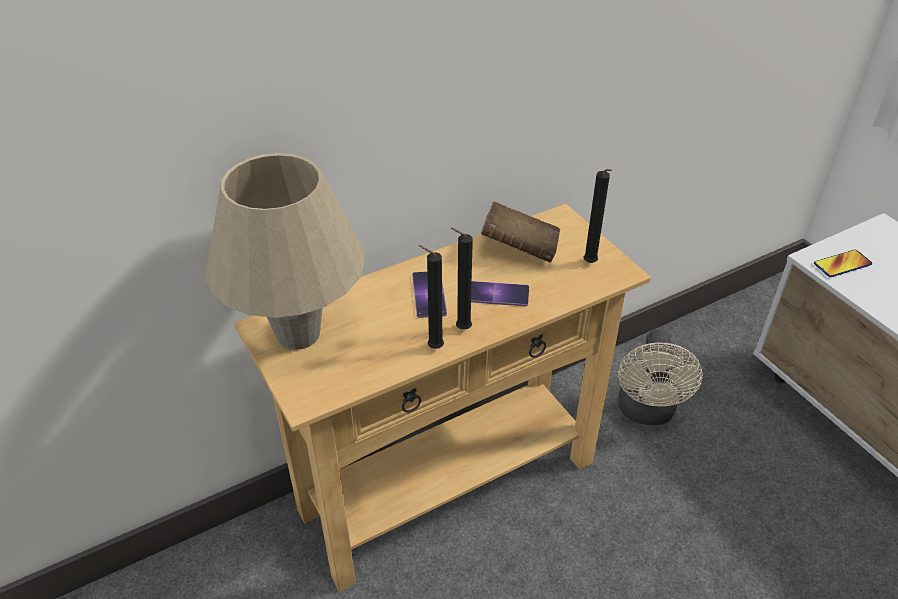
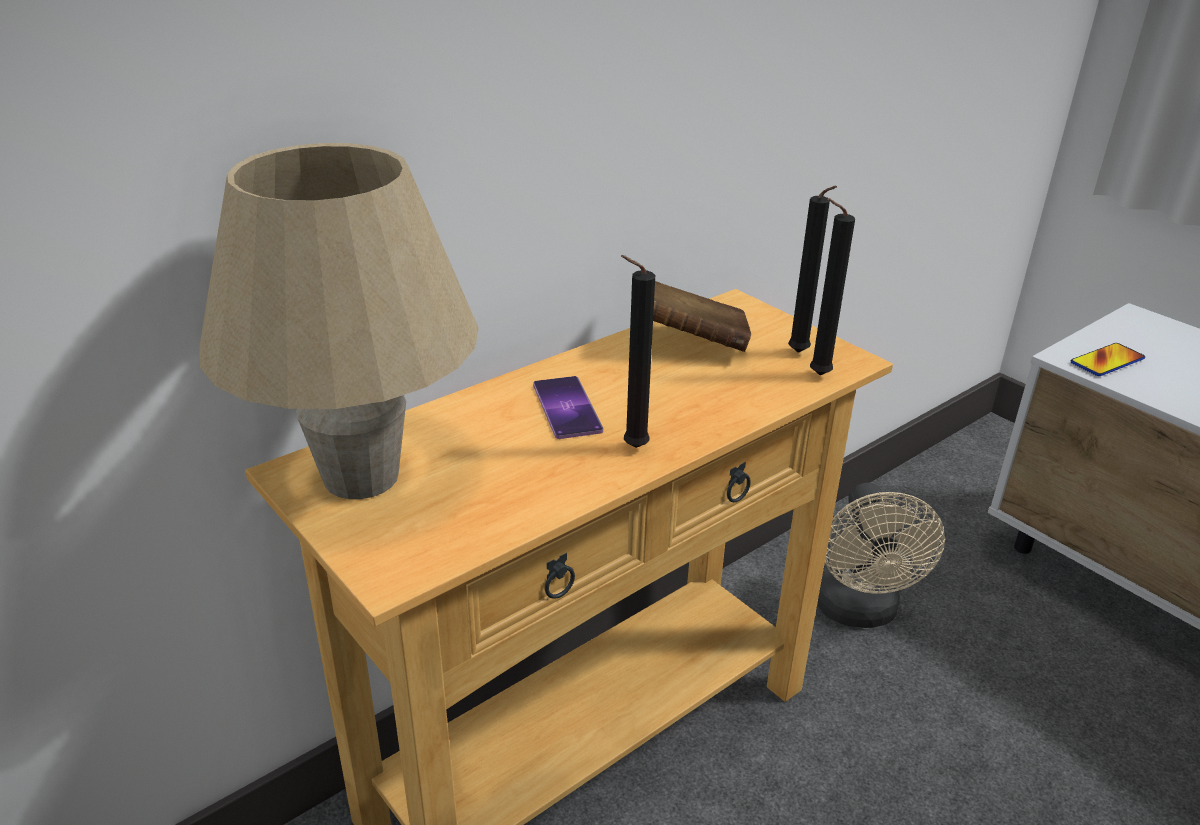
camera: 10 degrees left, 10 degrees down
(433, 347) = (593, 476): black candle -> black candle (816, 375)
(495, 294) = (671, 399): phone -> none

